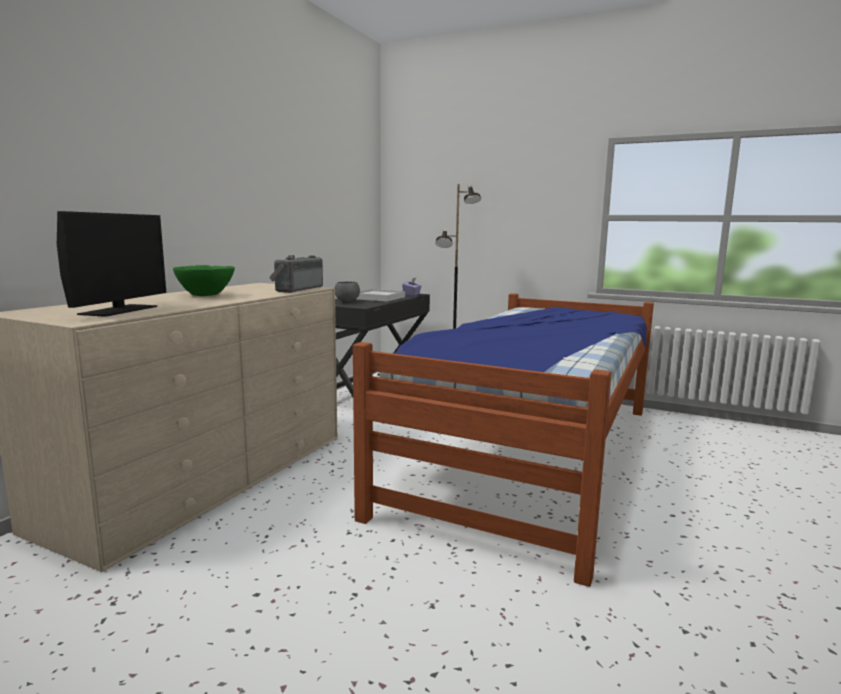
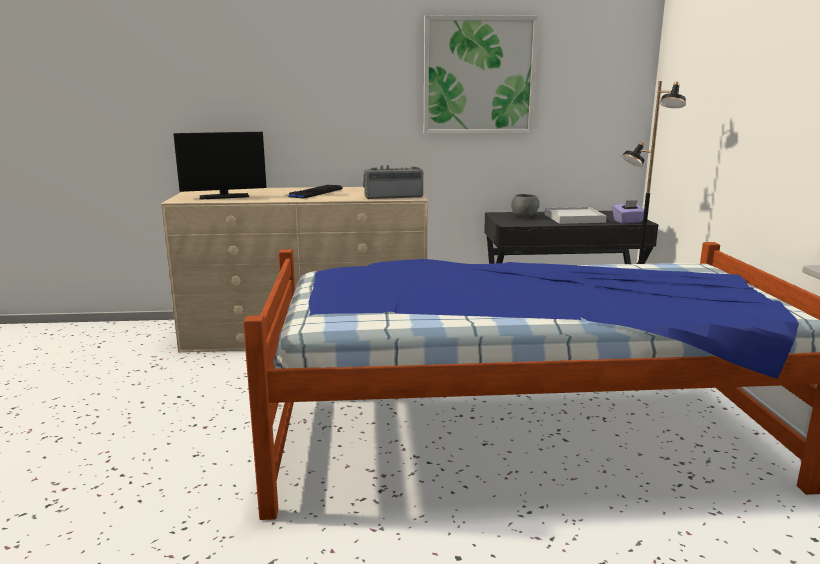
camera: 60 degrees right, 5 degrees up
(206, 295) = (315, 193): green bowl -> keyboard
(292, 170) = (479, 76): none -> picture

